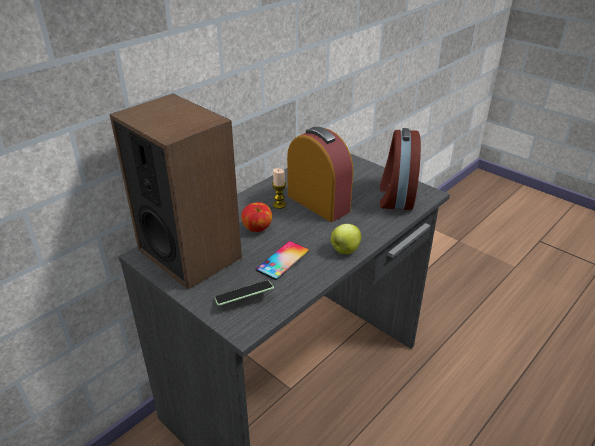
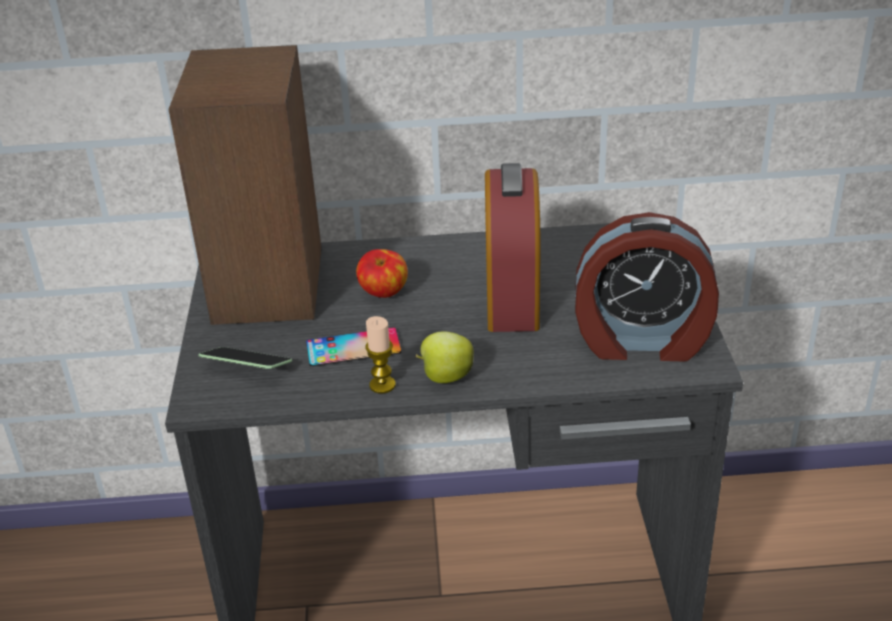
camera: 45 degrees right, 0 degrees up
(279, 205) = (457, 275): candle -> candle (382, 385)
(395, 196) = (642, 341): alarm clock -> alarm clock turned 135 degrees counterclockwise

